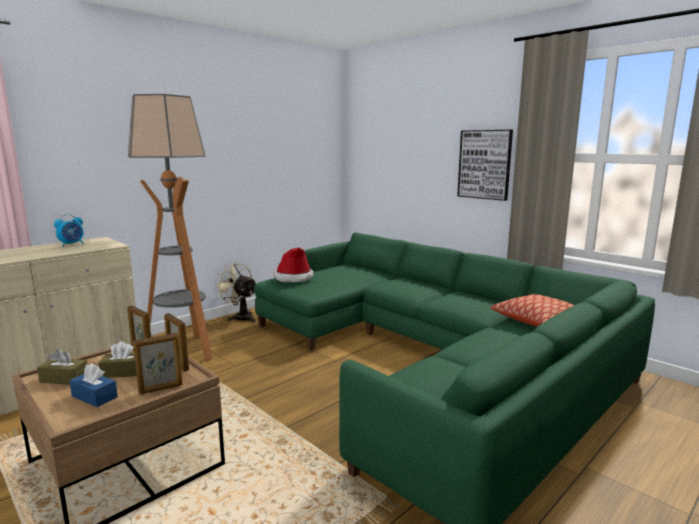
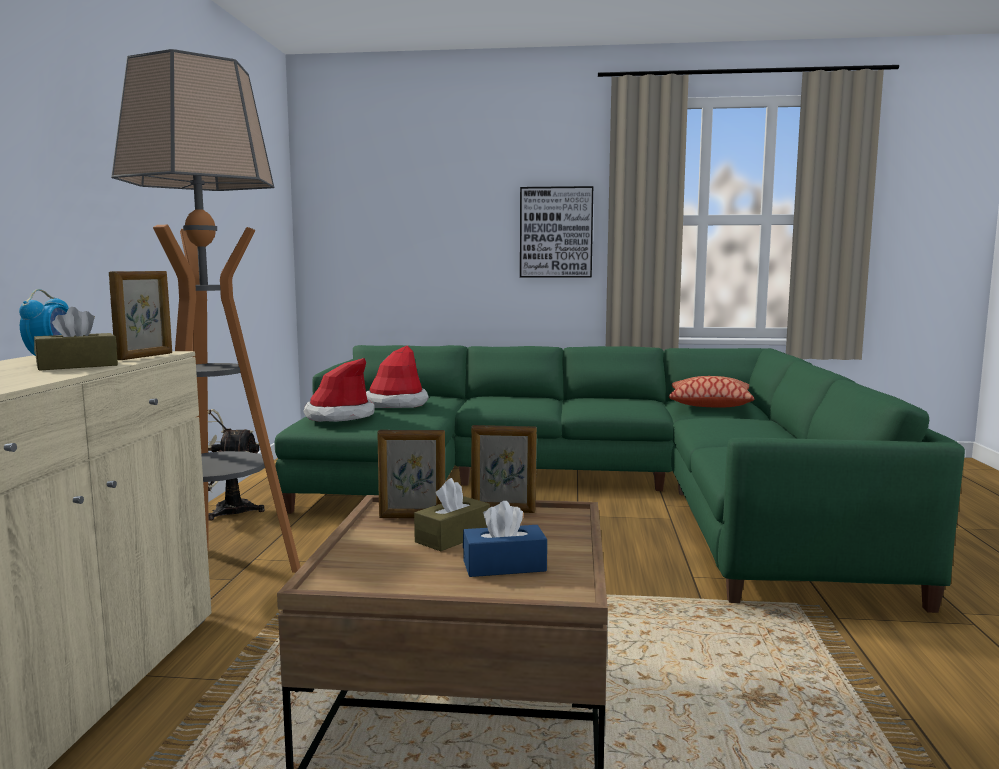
camera: 40 degrees left, 5 degrees down
(64, 379) = (384, 569): brown tissue box -> brown tissue box (77, 366)
(161, 389) = (563, 532): picture frame -> picture frame (145, 356)
(338, 275) = (396, 404): none -> hat

